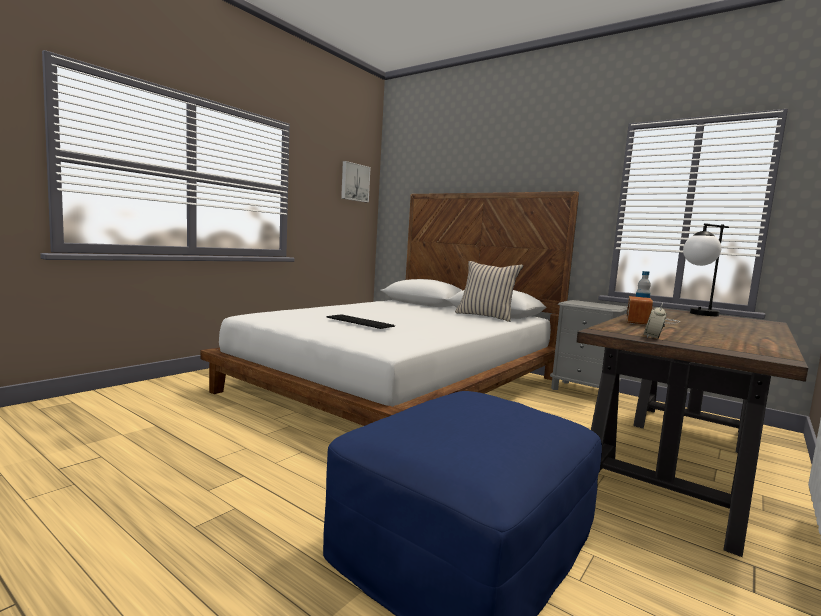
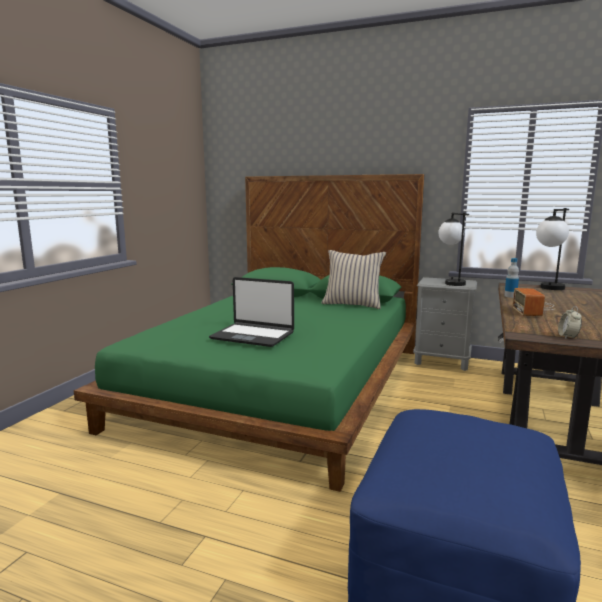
camera: 15 degrees left, 5 degrees up
(354, 182) = (182, 166): picture -> none
(359, 322) = (253, 336): keyboard -> laptop
(402, 385) = (282, 385): white bed -> green bed
(596, 305) = (450, 282): none -> table lamp

